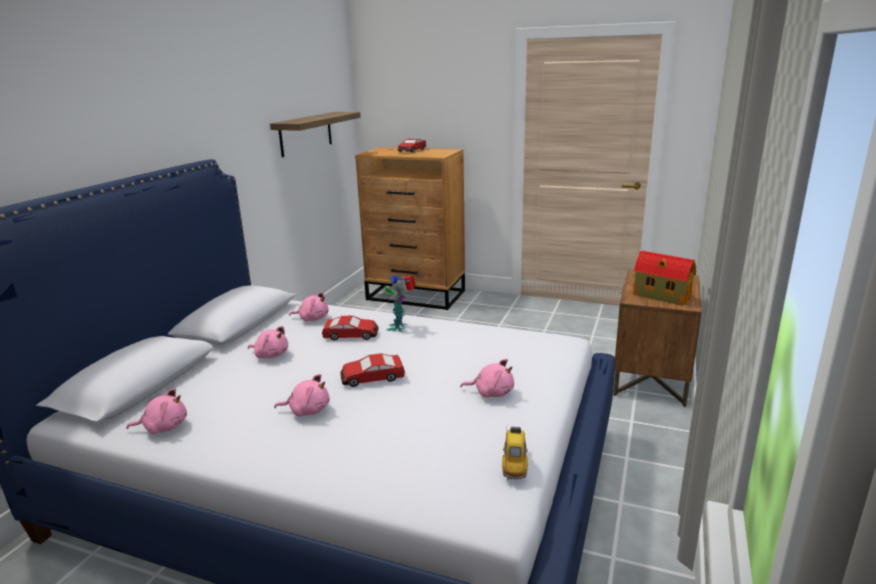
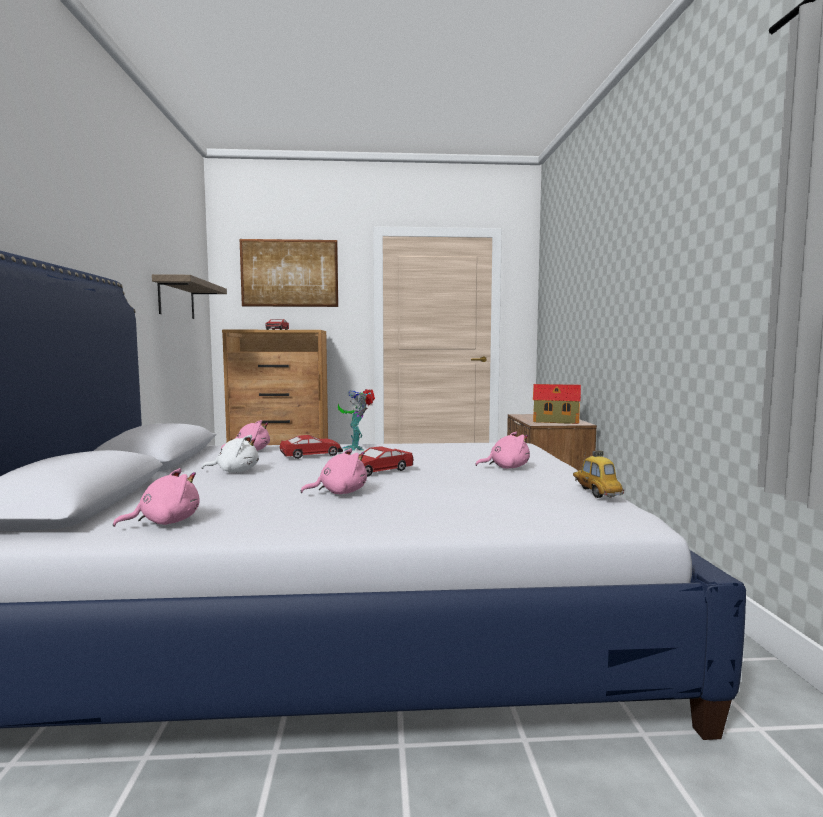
camera: 25 degrees left, 15 degrees down
(270, 355) = (235, 471): pink plush toy -> white plush toy
(429, 85) = (289, 273): none -> picture

